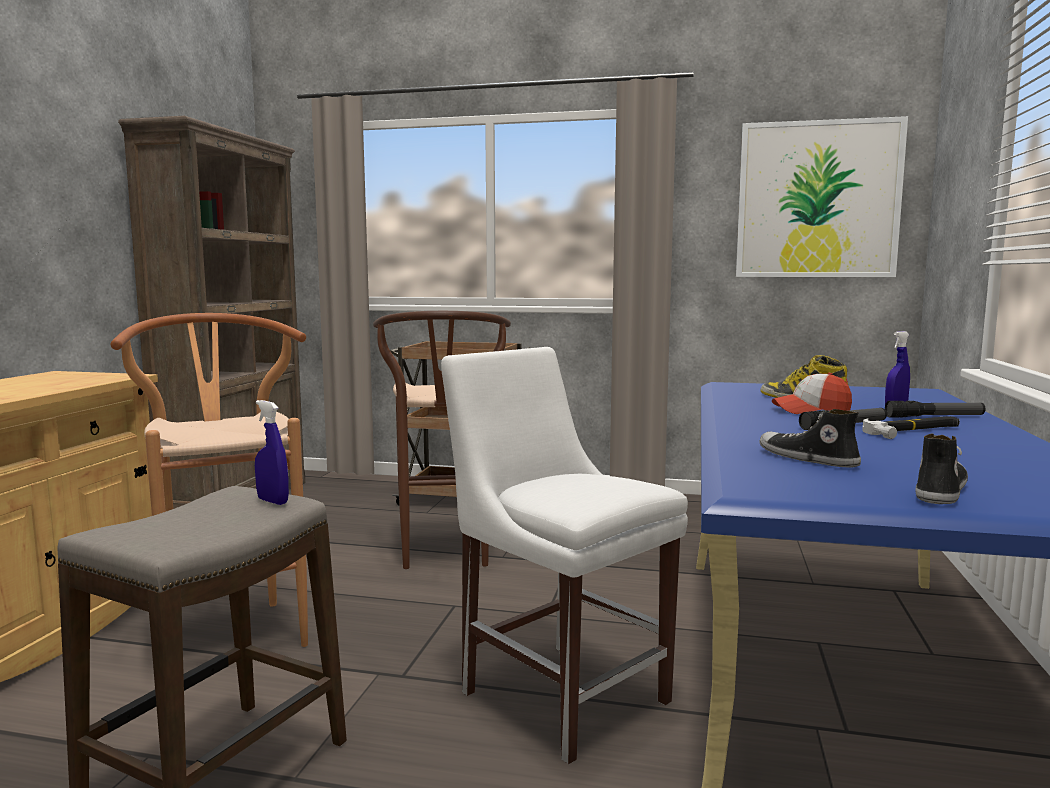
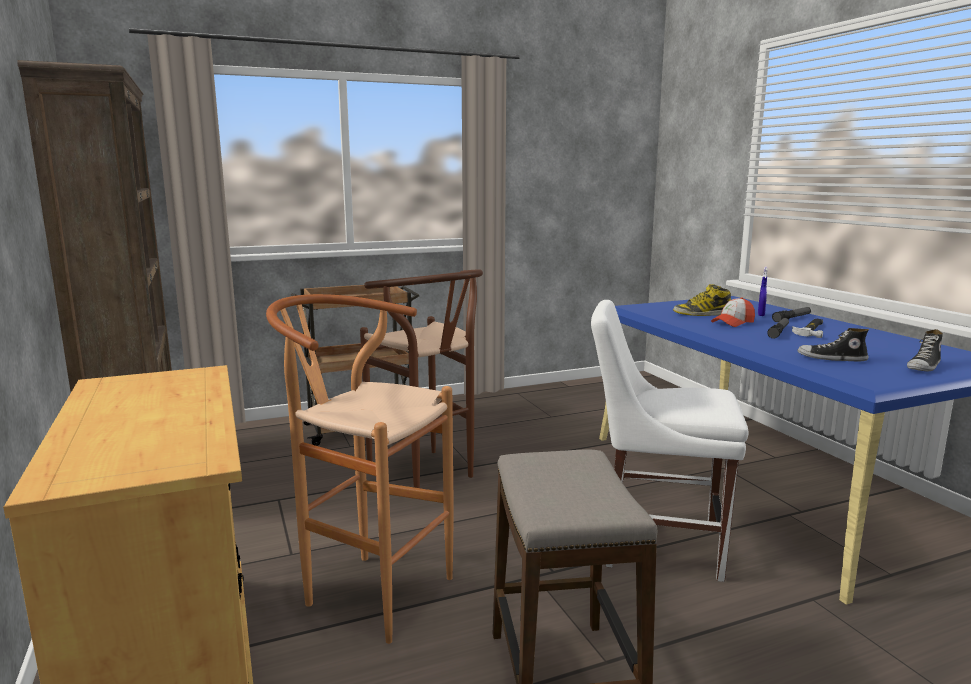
camera: 35 degrees left, 5 degrees up
(272, 501) = (579, 458): blue spray bottle -> none
(817, 200) = (594, 160): picture -> none
(939, 491) = (924, 367): shoe -> shoe turned 135 degrees counterclockwise

